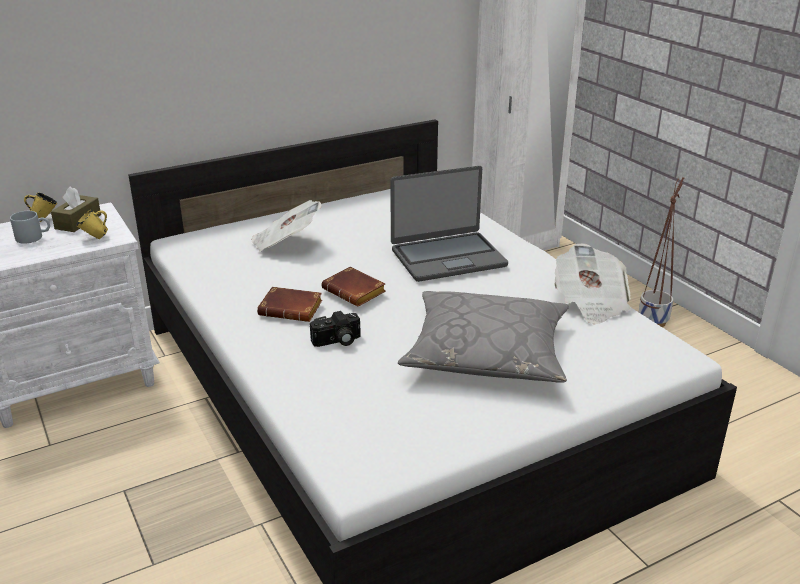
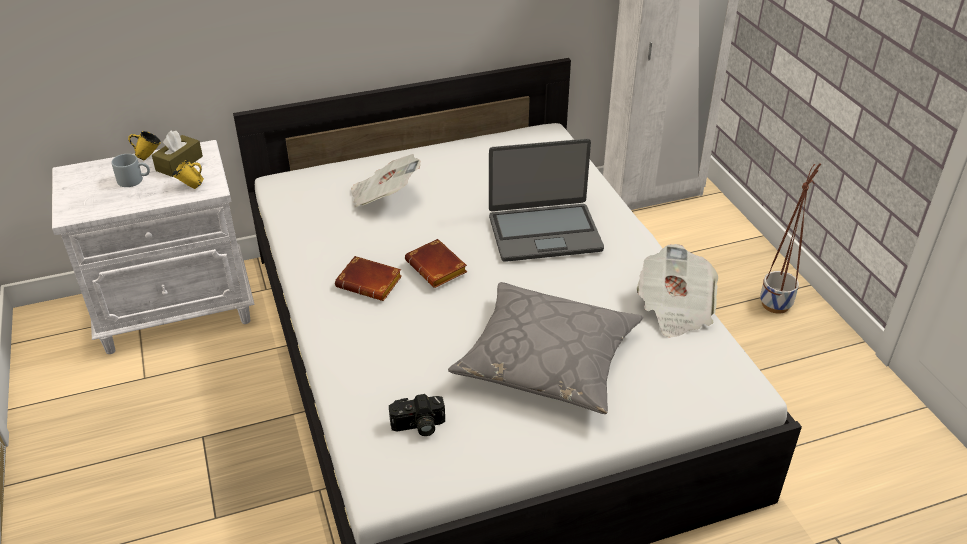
camera: 10 degrees right, 10 degrees up
(337, 341) = (404, 328): camera -> camera (418, 426)

